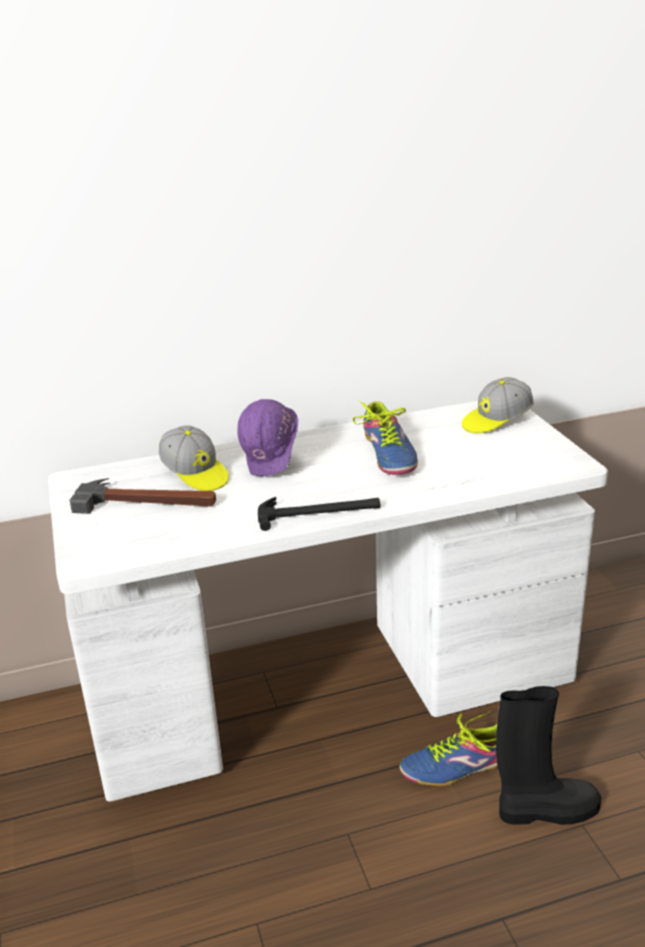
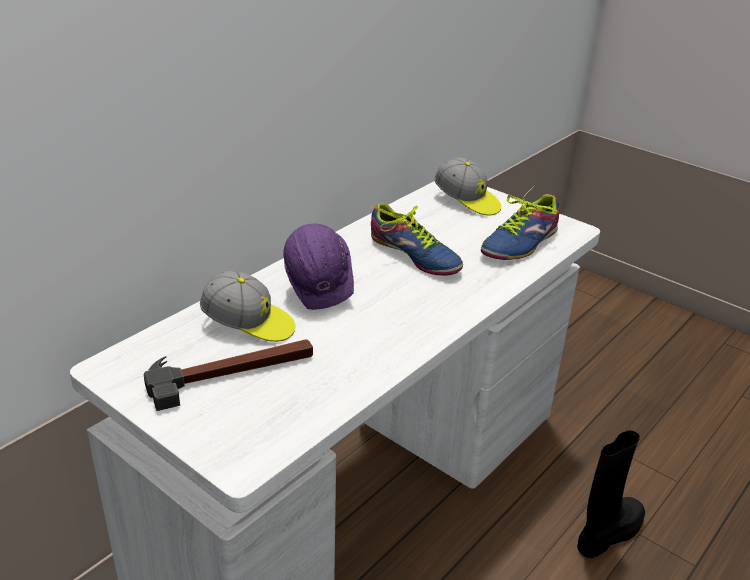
camera: 35 degrees left, 5 degrees up
(319, 512) = (420, 332): hammer -> none
(456, 766) = (518, 525): shoe -> shoe (520, 243)
(496, 421) = (467, 201): cap -> cap turned 75 degrees counterclockwise

